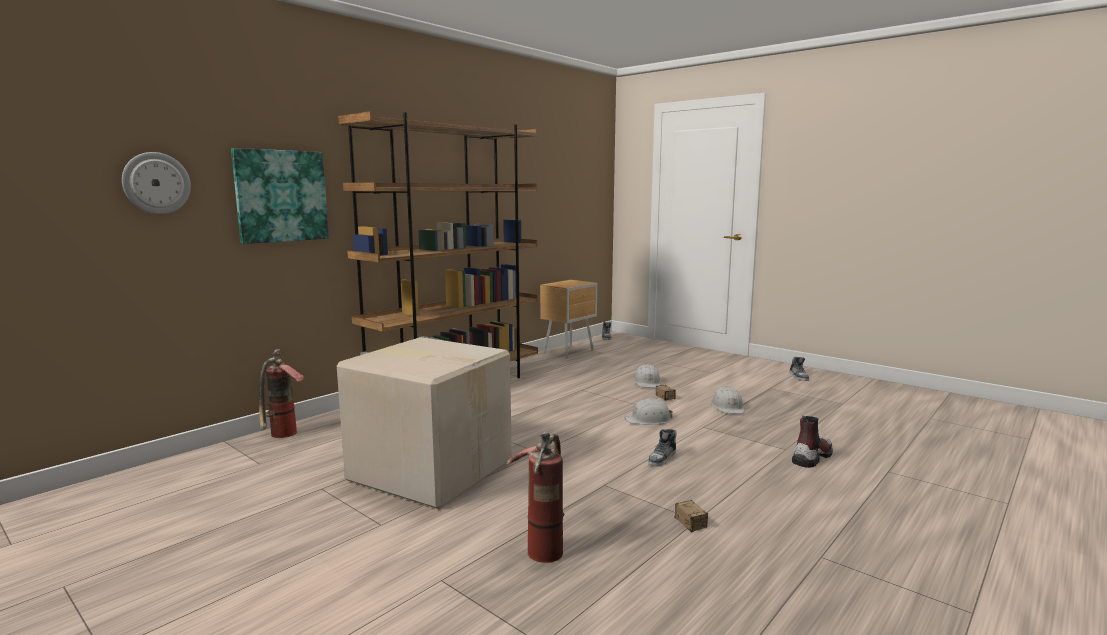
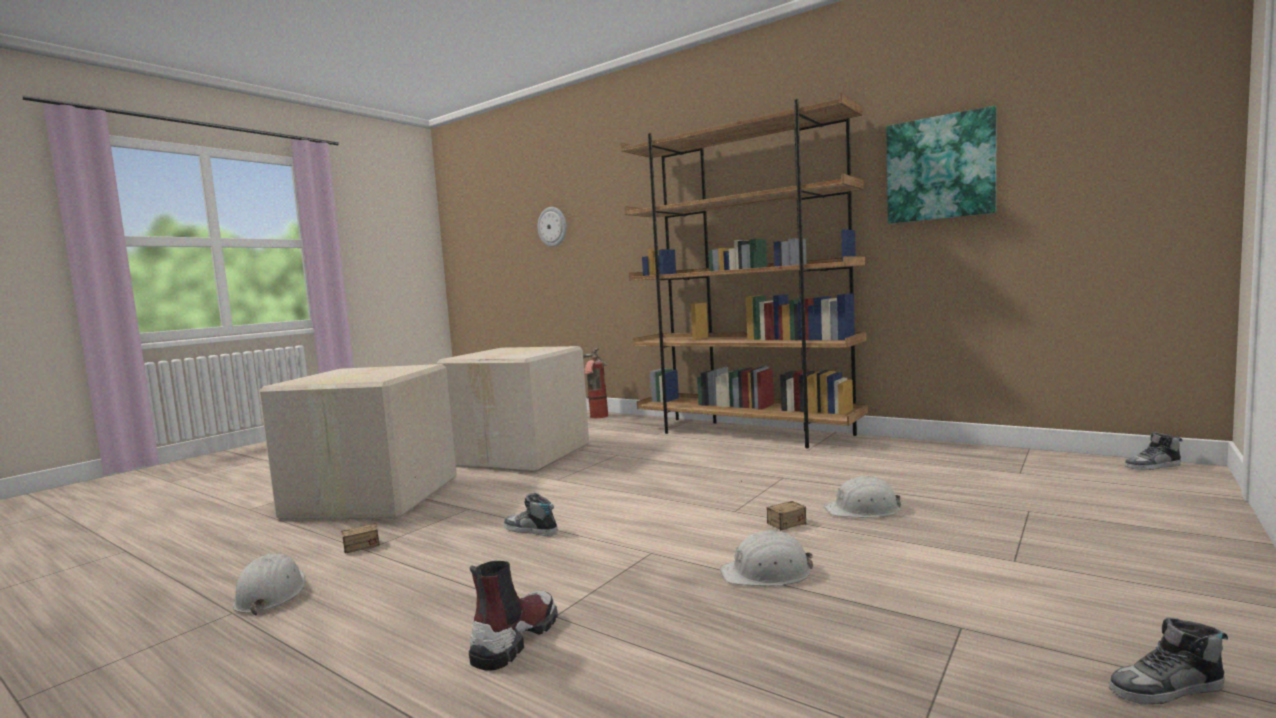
camera: 85 degrees right, 5 degrees down
(281, 196) = (617, 227): picture -> picture (940, 168)
(544, 544) = (370, 498): fire extinguisher -> cardboard box
(570, 351) = (986, 455): brown nightstand -> none
(648, 419) = (672, 518): white hard hat -> white hard hat (271, 594)
(811, 457) = (514, 639): boot -> boot turned 105 degrees counterclockwise

